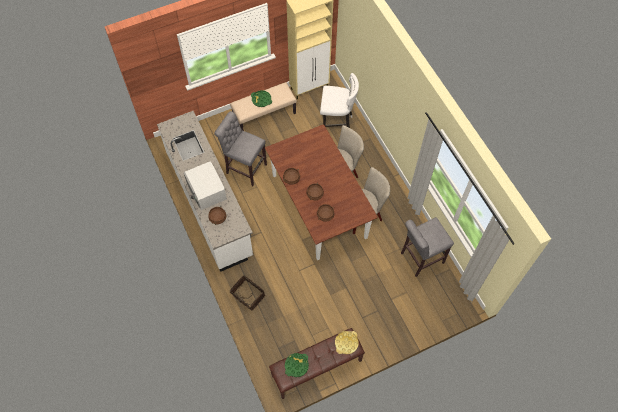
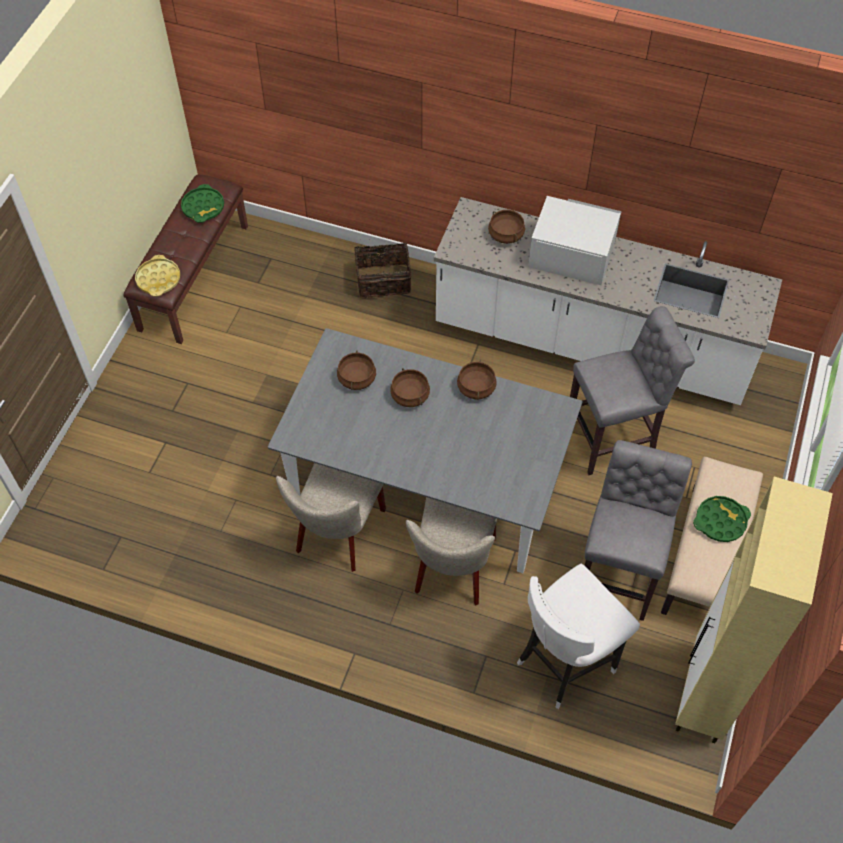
camera: 135 degrees right, 5 degrees down
(319, 206) = (425, 485): brown dining table -> grey dining table
(420, 258) = (171, 542): grey stool -> grey stool (618, 573)

